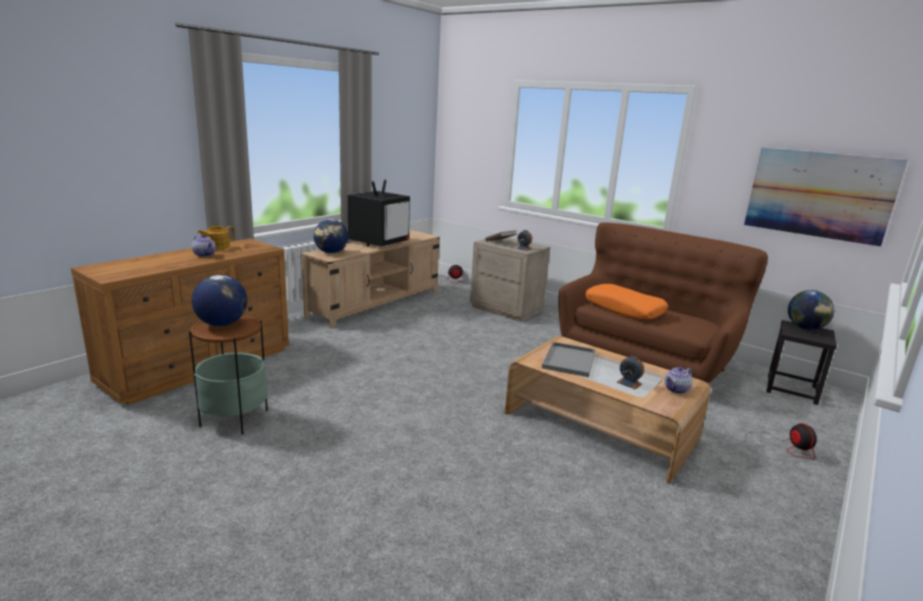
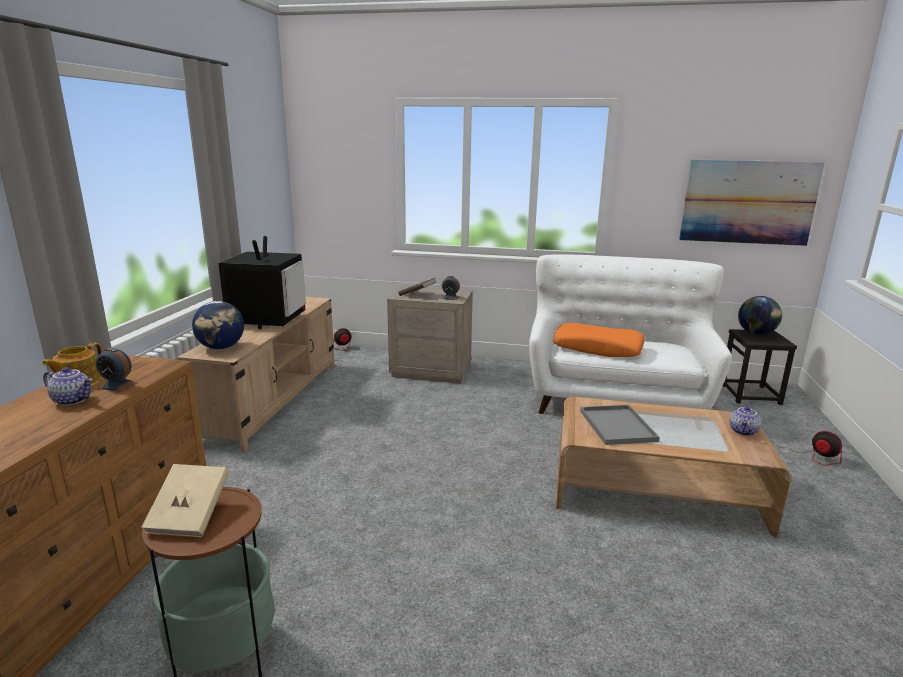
camera: 25 degrees left, 0 degrees up
(222, 324) = (190, 516): globe -> beige book
(629, 383) = (699, 437): alarm clock -> alarm clock (117, 385)
(644, 361) = (615, 398): brown sofa -> white sofa

